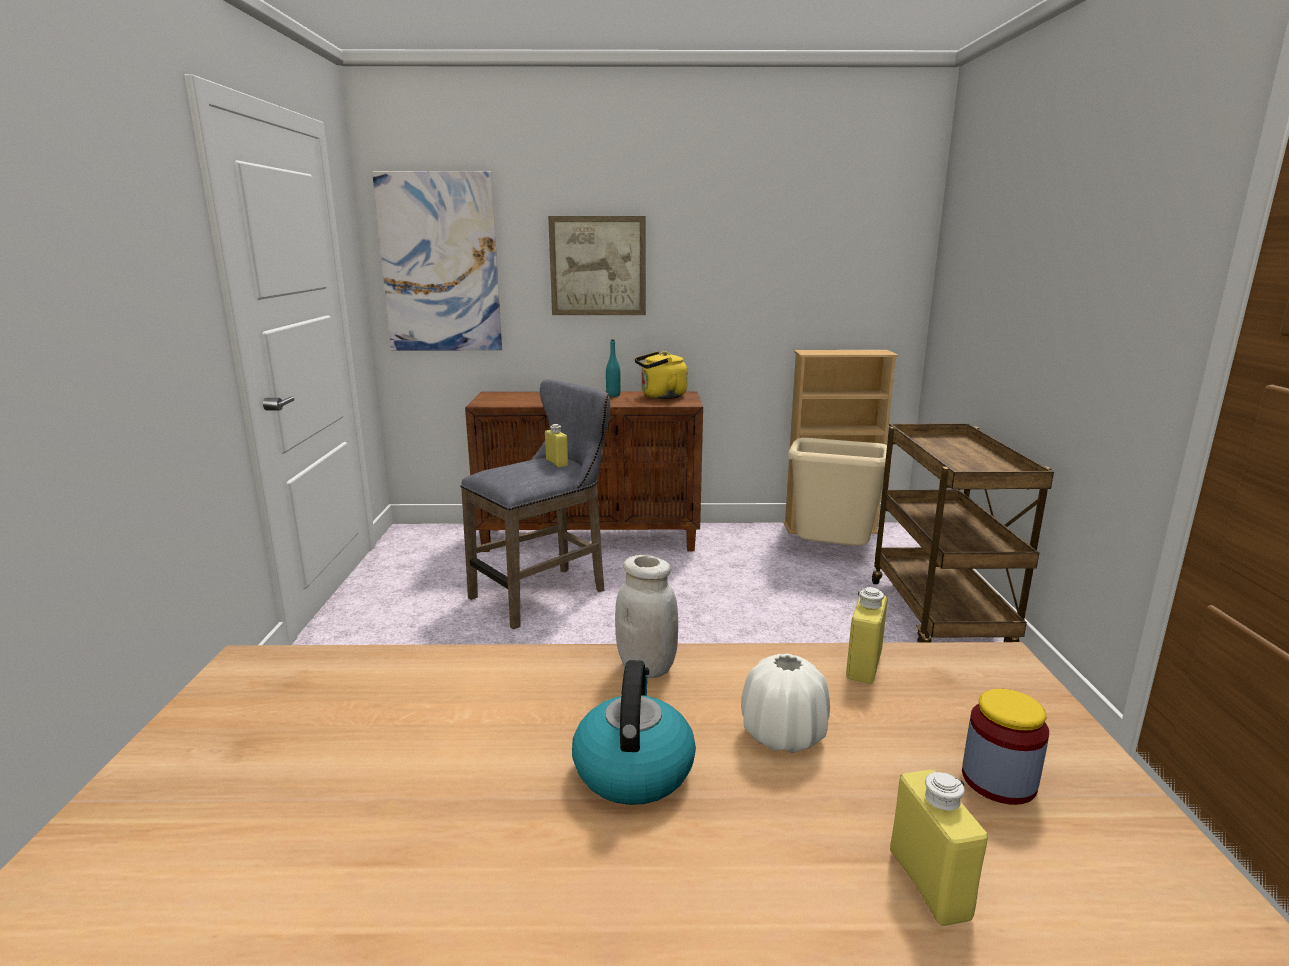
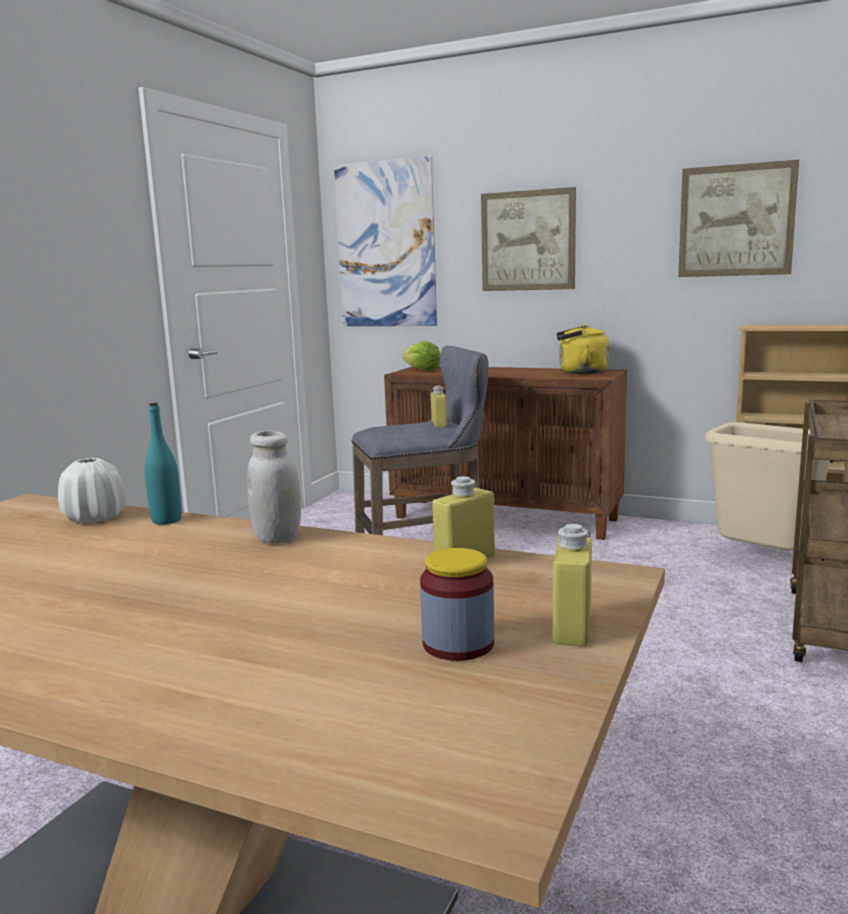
camera: 25 degrees right, 5 degrees down
(498, 398) = (421, 370): none -> lettuce
(613, 395) = (533, 370): turquoise bottle -> turquoise bottle (166, 520)
(633, 768) = (175, 587): kettle -> none
(783, 735) = (318, 589): white vase -> white vase (95, 518)
(790, 257) = (736, 221): none -> picture
(929, 884) = (285, 684): yellow bottle -> yellow bottle (572, 628)

